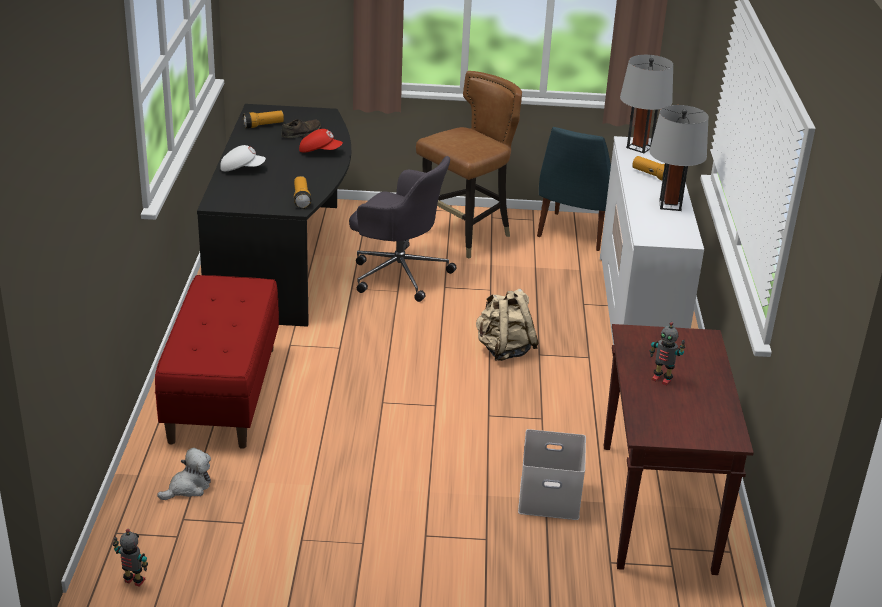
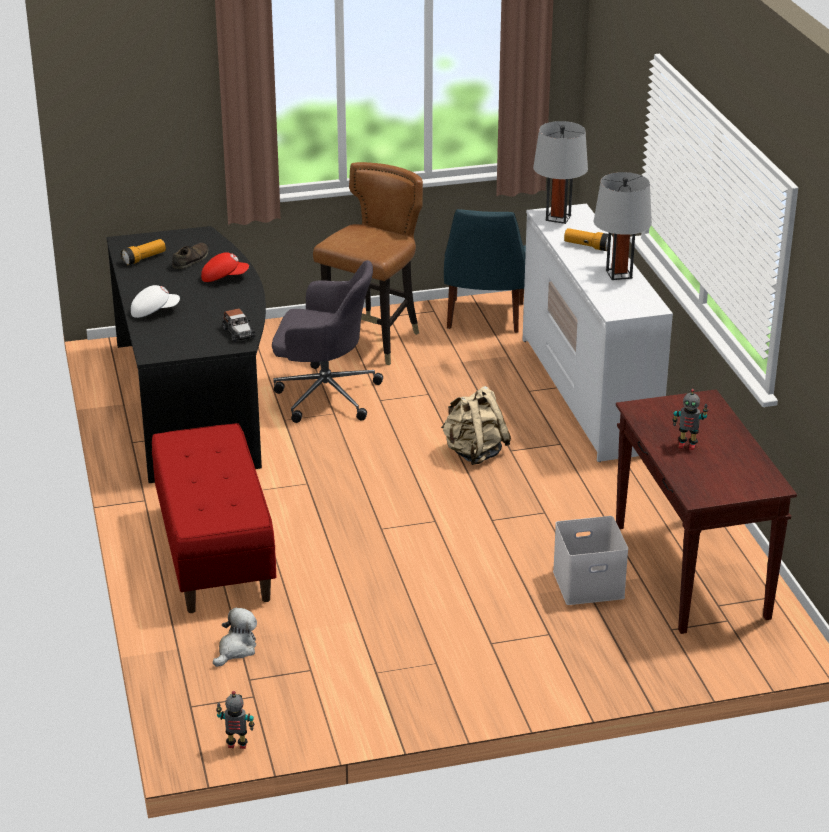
camera: 15 degrees left, 0 degrees up
(301, 199) = (239, 333): flashlight -> toy car

